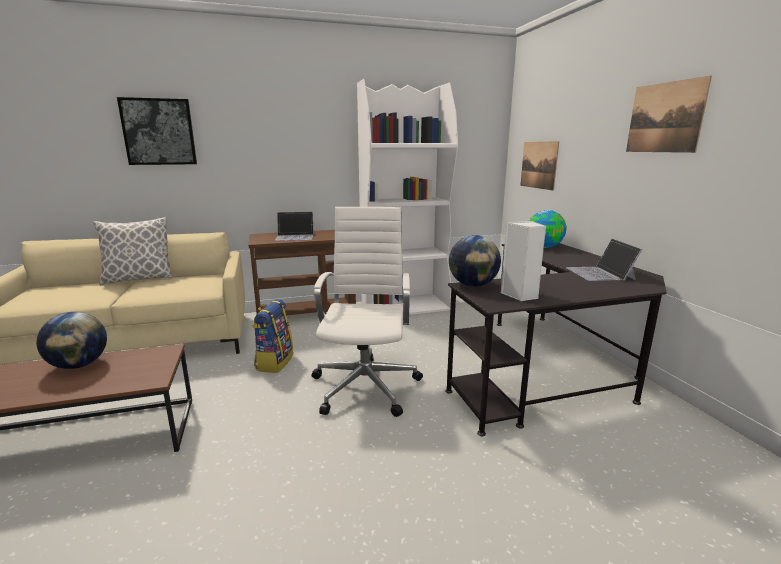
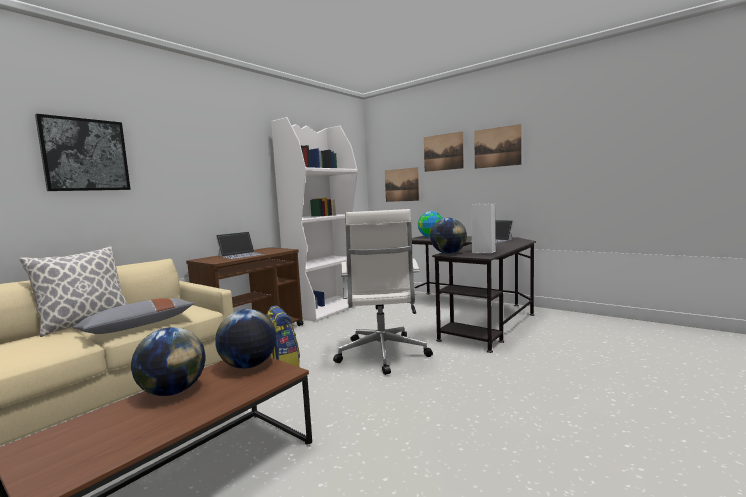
camera: 35 degrees left, 10 degrees down
(150, 293) = (139, 326): none -> grey pillow
(151, 361) = (249, 366): none -> globe
(366, 385) = (382, 355): white office chair -> white office chair turned 150 degrees counterclockwise
(591, 121) = (443, 152): none -> picture

